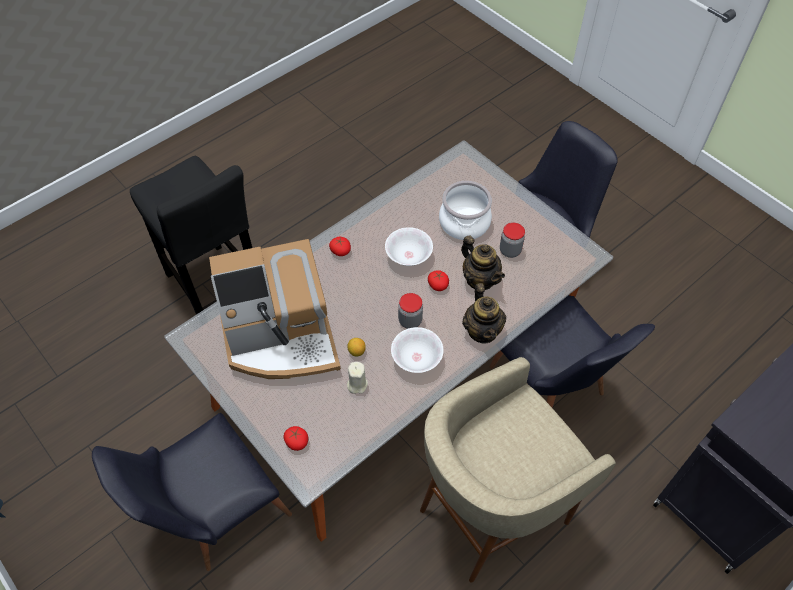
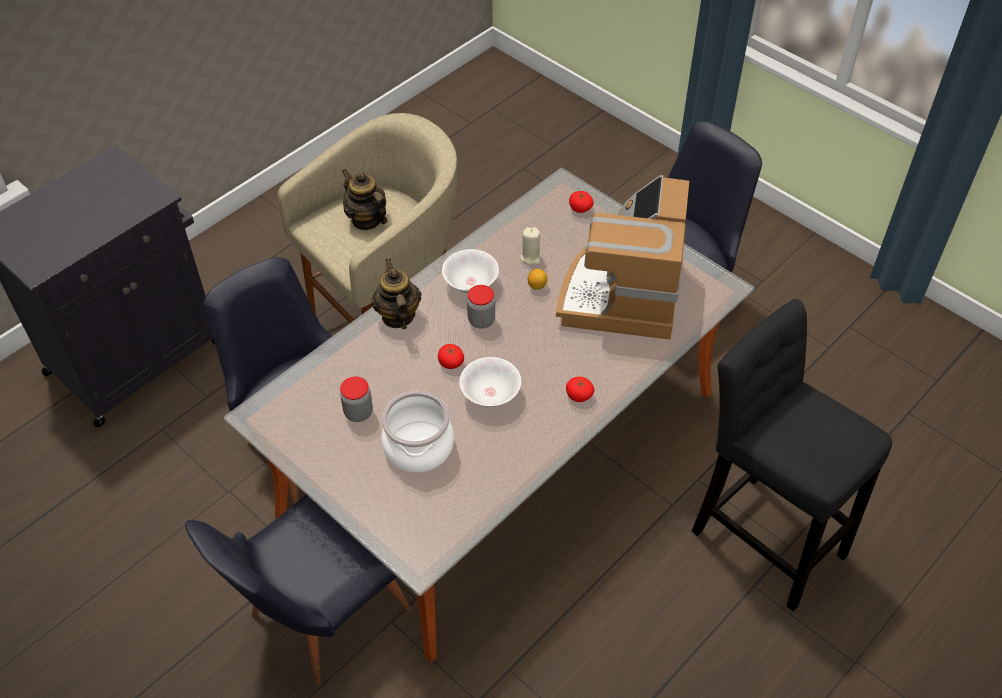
camera: 175 degrees right, 5 degrees down
(281, 339) = (623, 291): coffee machine -> coffee machine turned 60 degrees counterclockwise
(480, 279) = (399, 373): teapot -> teapot (366, 219)

